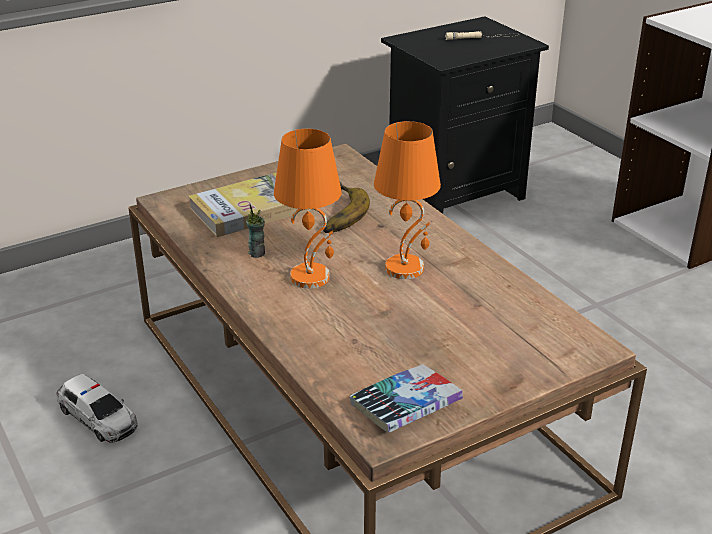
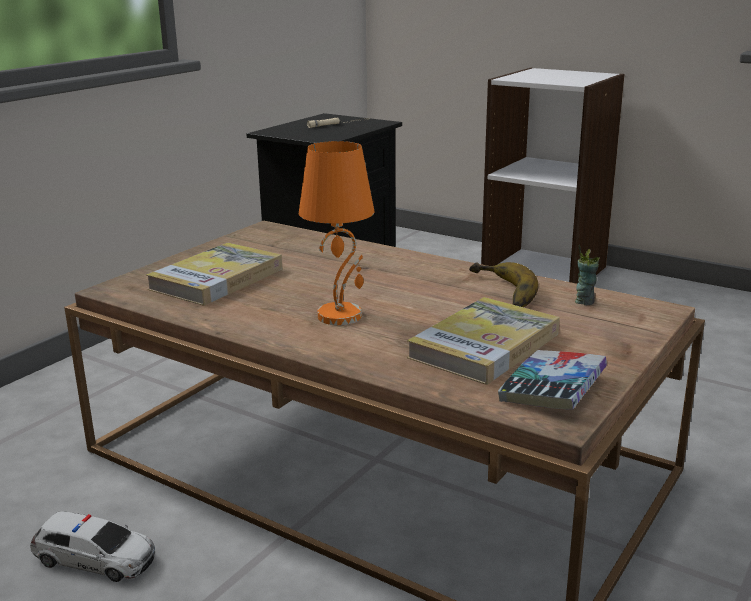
camera: 25 degrees left, 10 degrees down
(257, 253) = (262, 309): cup -> cup (584, 301)
(336, 213) = (311, 267): banana -> banana (499, 292)
(396, 344) = (485, 346): none -> book
(405, 268) = (425, 291): orange table lamp -> none

